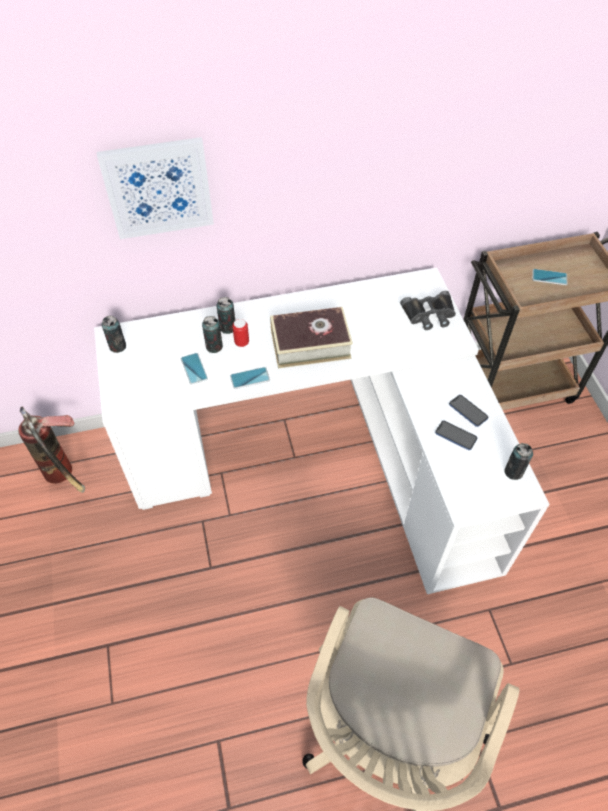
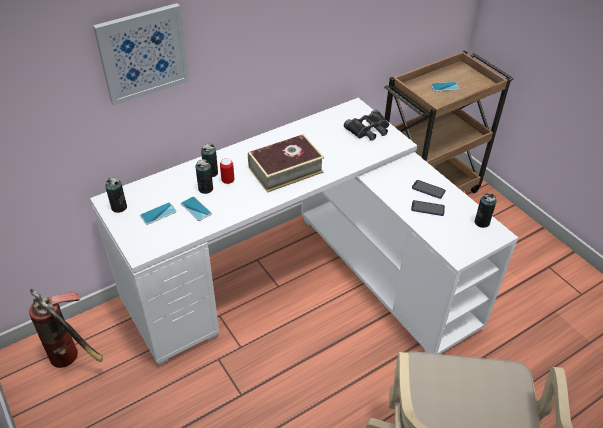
camera: 20 degrees left, 10 degrees down
(250, 378) = (247, 205): phone -> phone (158, 214)

